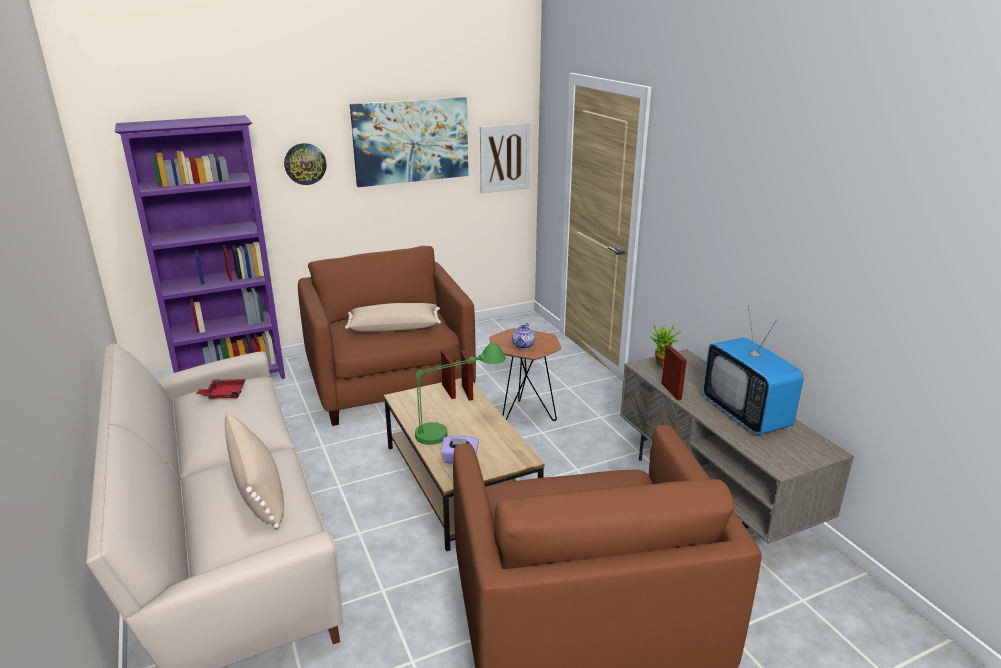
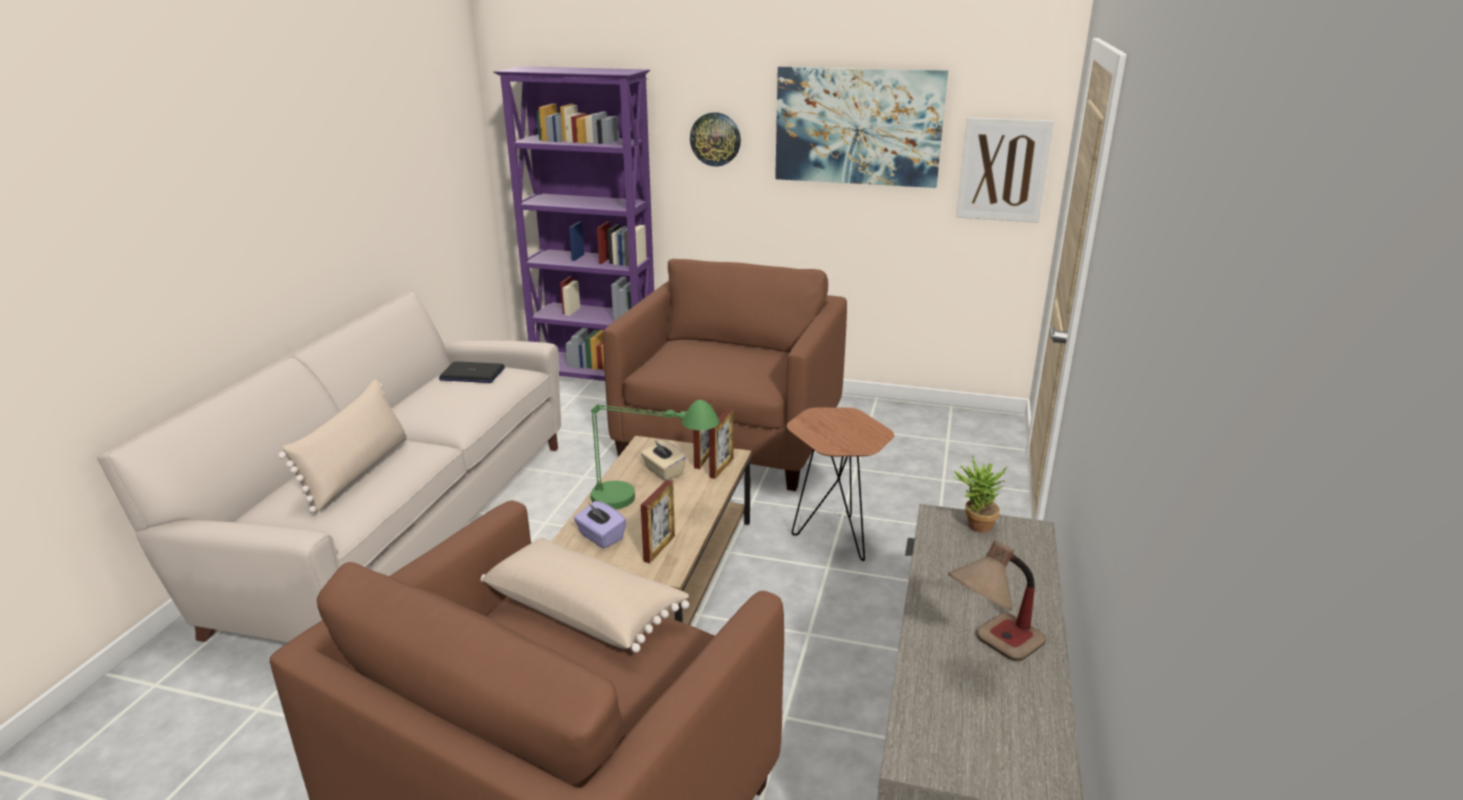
camera: 40 degrees right, 0 degrees up
(224, 394) = (472, 374): red tray -> laptop
(394, 327) = (721, 363): beige pillow -> beige pillow (585, 609)
(437, 408) = (663, 471): none -> beige tissue box
(524, 345) = (831, 433): teapot -> none
(671, 391) = (925, 568): picture frame -> picture frame (659, 548)
(745, 414) = (991, 653): television -> table lamp

